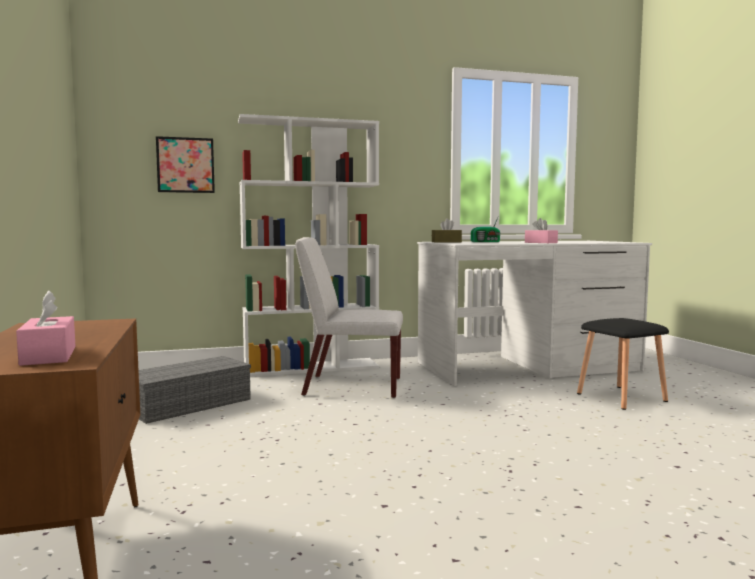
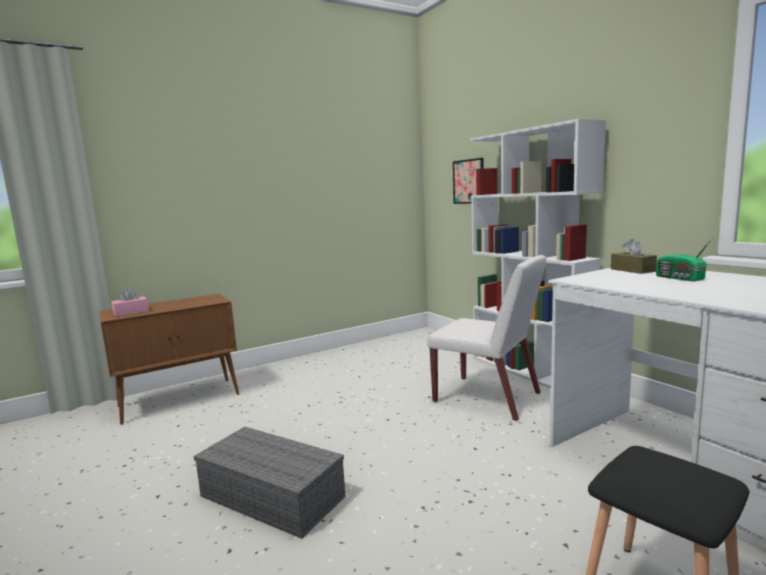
camera: 75 degrees right, 5 degrees up
(189, 404) = (395, 361): grey storage box -> grey storage box (274, 496)
(351, 386) = (488, 398): white chair -> white chair turned 135 degrees clockwise
(540, 242) = (713, 296): pink tissue box -> none

